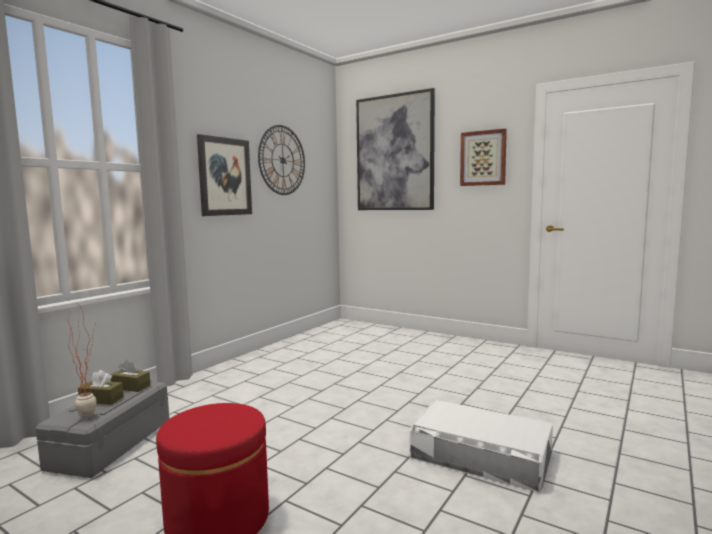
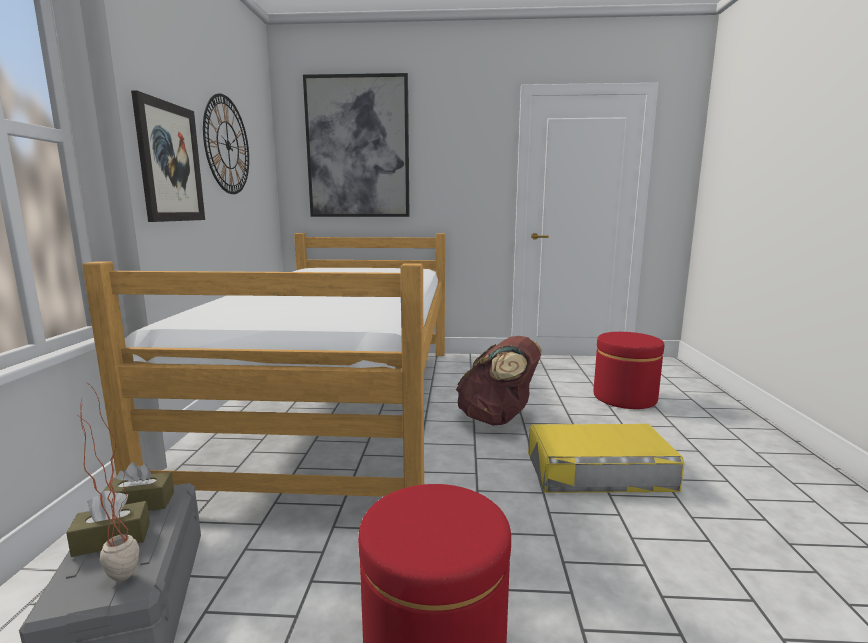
camera: 30 degrees left, 5 degrees up
(333, 362) = (342, 405): none -> bed
(442, 396) = (498, 419): none -> brown backpack
(481, 455) = (598, 470): white storage box -> yellow storage box
(483, 158) = (465, 160): picture -> none
(599, 404) = (624, 398): none -> red ottoman

